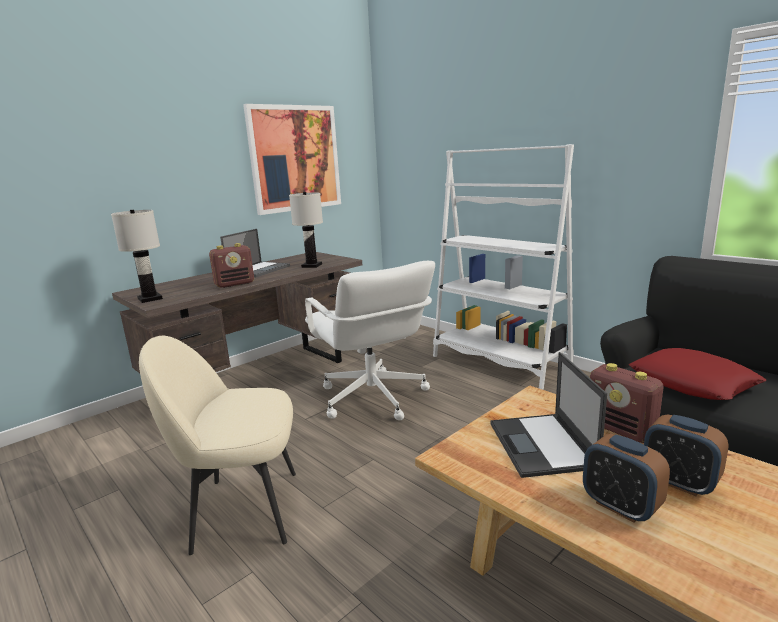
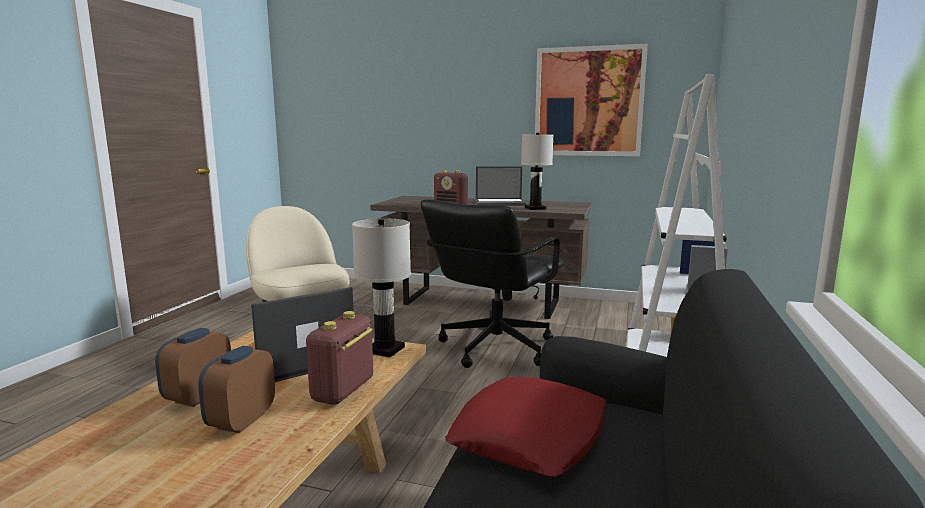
camera: 60 degrees right, 5 degrees down
(149, 299) = (395, 201): white table lamp -> white table lamp (385, 349)
(372, 398) = (494, 348): white office chair -> black office chair

